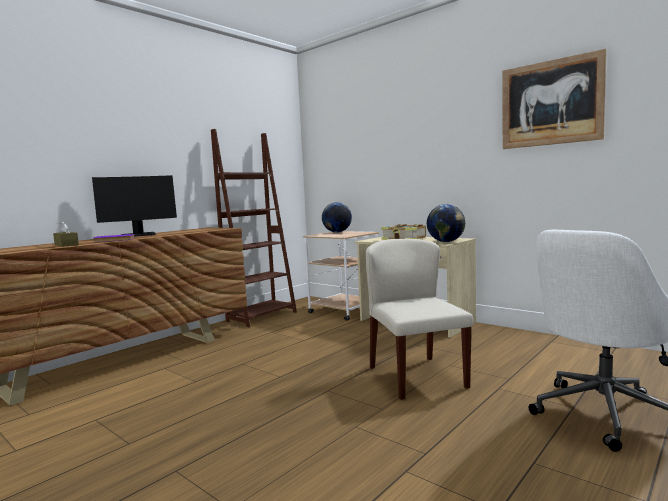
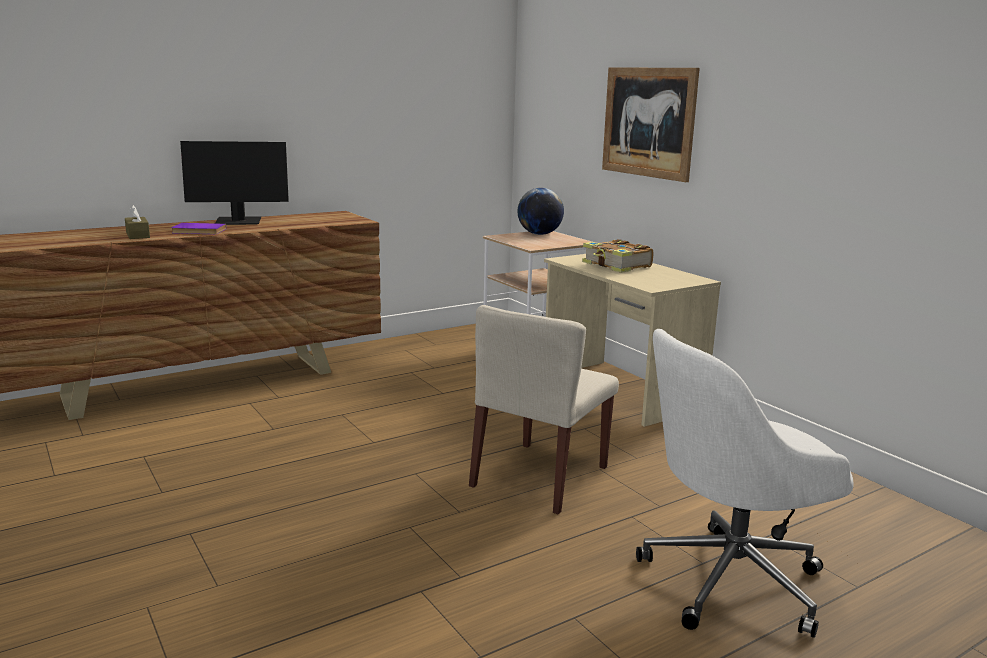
camera: 15 degrees right, 10 degrees up
(261, 316) = (415, 344): brown bookcase -> none
(416, 376) = (540, 477): beige chair -> beige chair turned 150 degrees counterclockwise
(446, 241) = (663, 283): globe -> none
(551, 103) = (850, 84): picture -> picture (648, 122)

